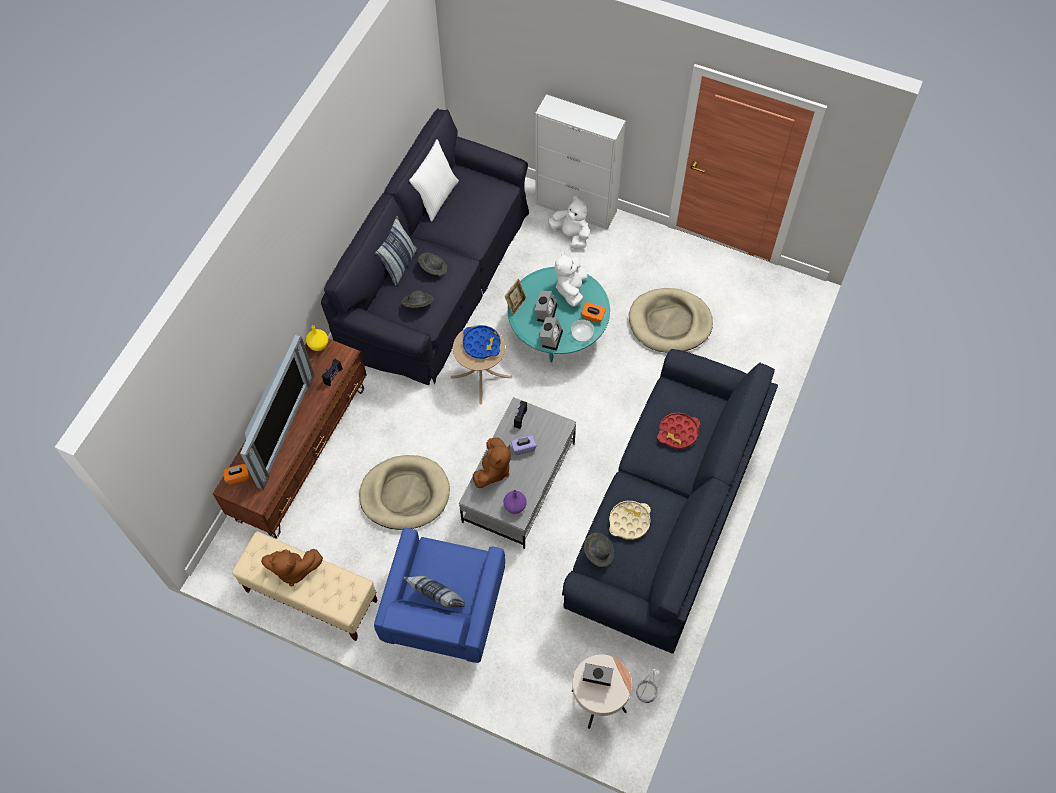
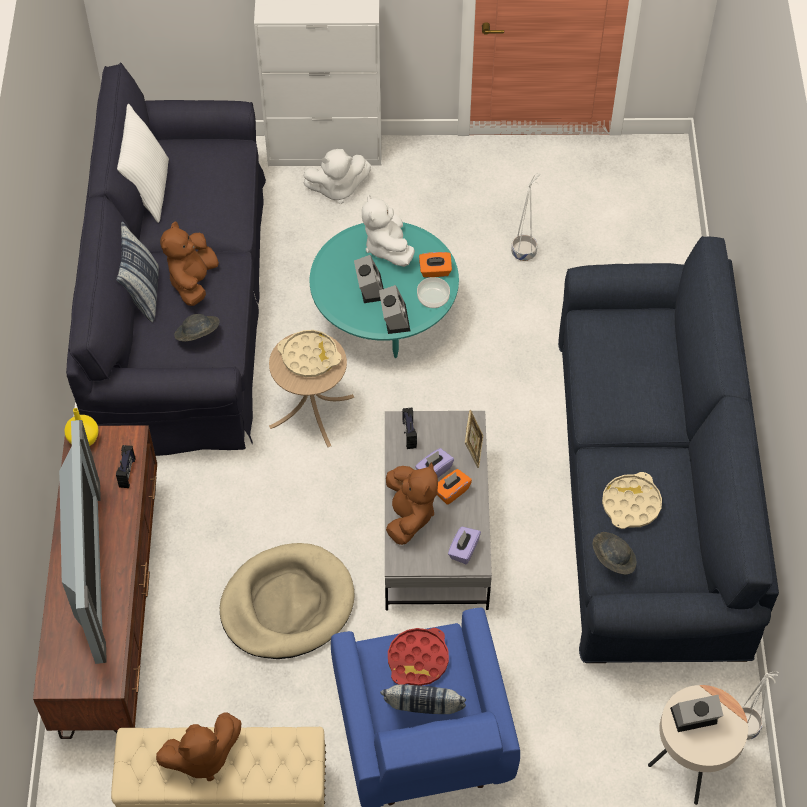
camera: 25 degrees left, 5 degrees down
(238, 477) = (59, 661): orange tissue box -> orange tissue box (451, 491)
(433, 268) = (193, 281): grey hat -> brown plush toy
(481, 344) = (309, 357): blue tray -> beige tray
(515, 304) = (324, 293): picture frame -> picture frame (473, 450)
(515, 507) = (463, 550): purple vase -> purple tissue box
(571, 235) = (337, 189): white plush toy -> white plush toy turned 150 degrees clockwise
(670, 323) = (524, 252): beige dog bed -> white planter
(678, 432) = (631, 369): red tray -> red tray (418, 660)

